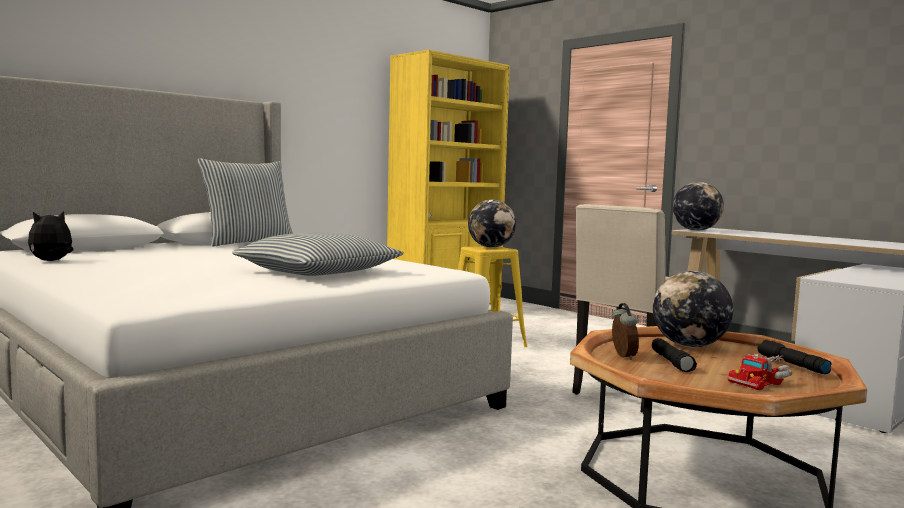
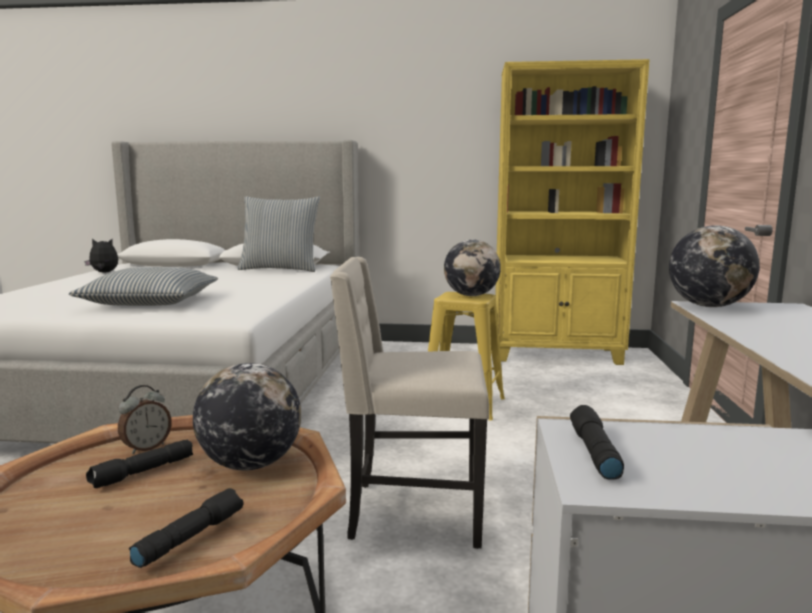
camera: 50 degrees right, 5 degrees up
(760, 381) = (81, 534): toy truck -> none
(853, 281) = (593, 452): none -> black flashlight

